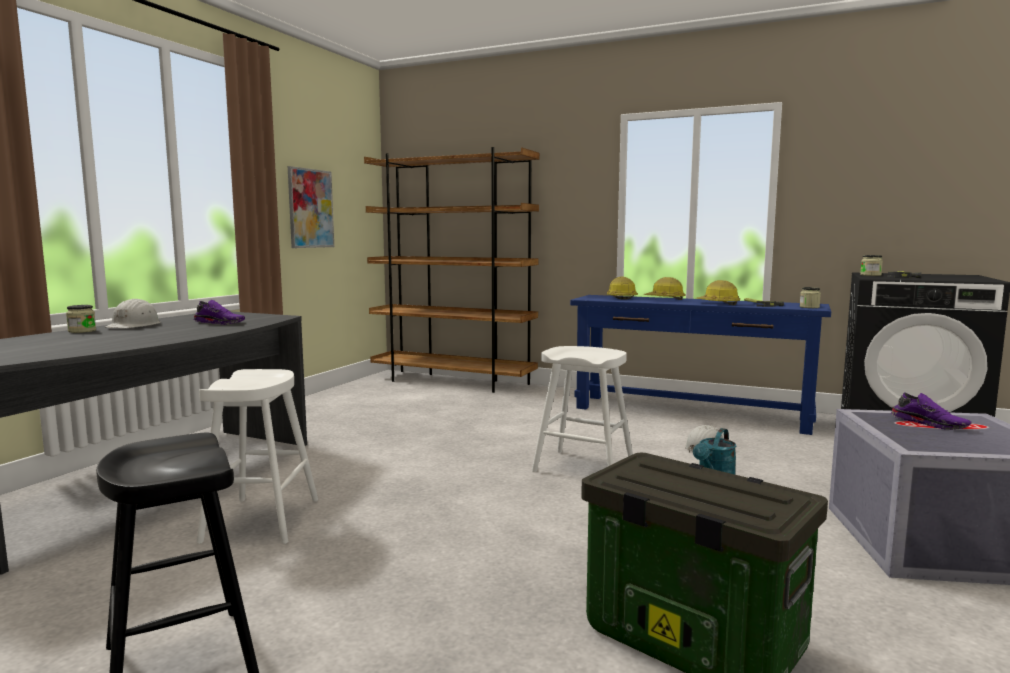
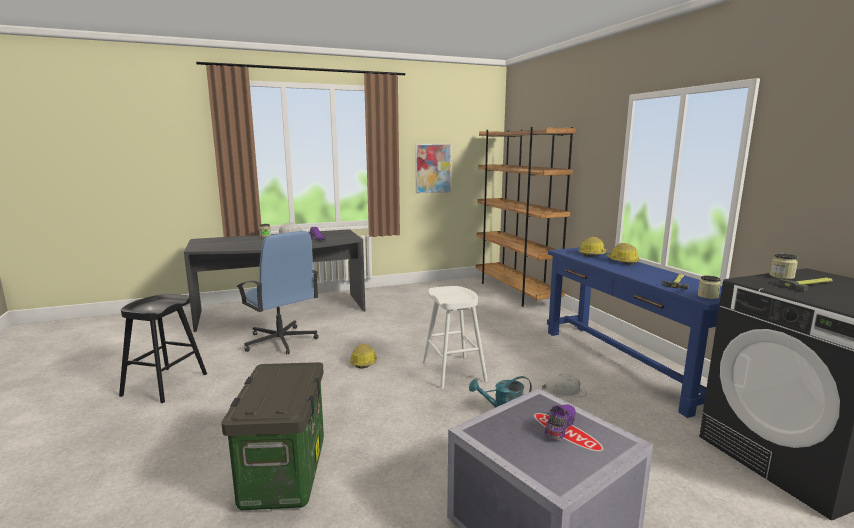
camera: 45 degrees right, 5 degrees up
(262, 520) = (280, 341): white stool -> blue office chair
(718, 303) = (641, 275): hard hat -> hard hat (364, 362)
(929, 424) = (558, 426): purple shoe -> purple shoe turned 150 degrees counterclockwise

